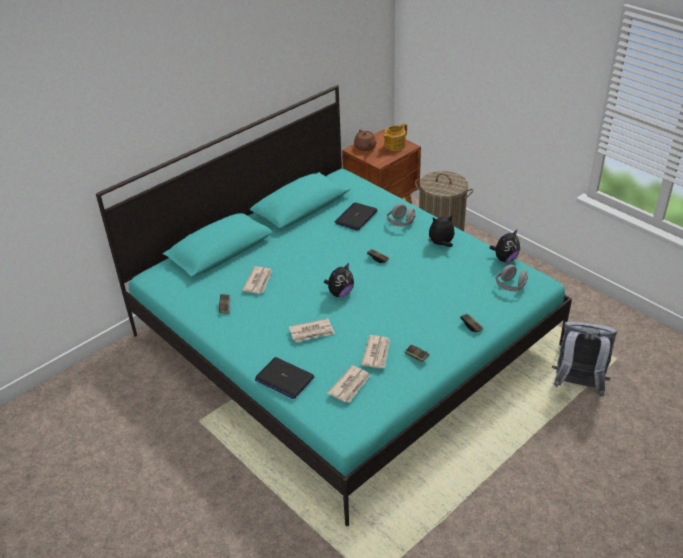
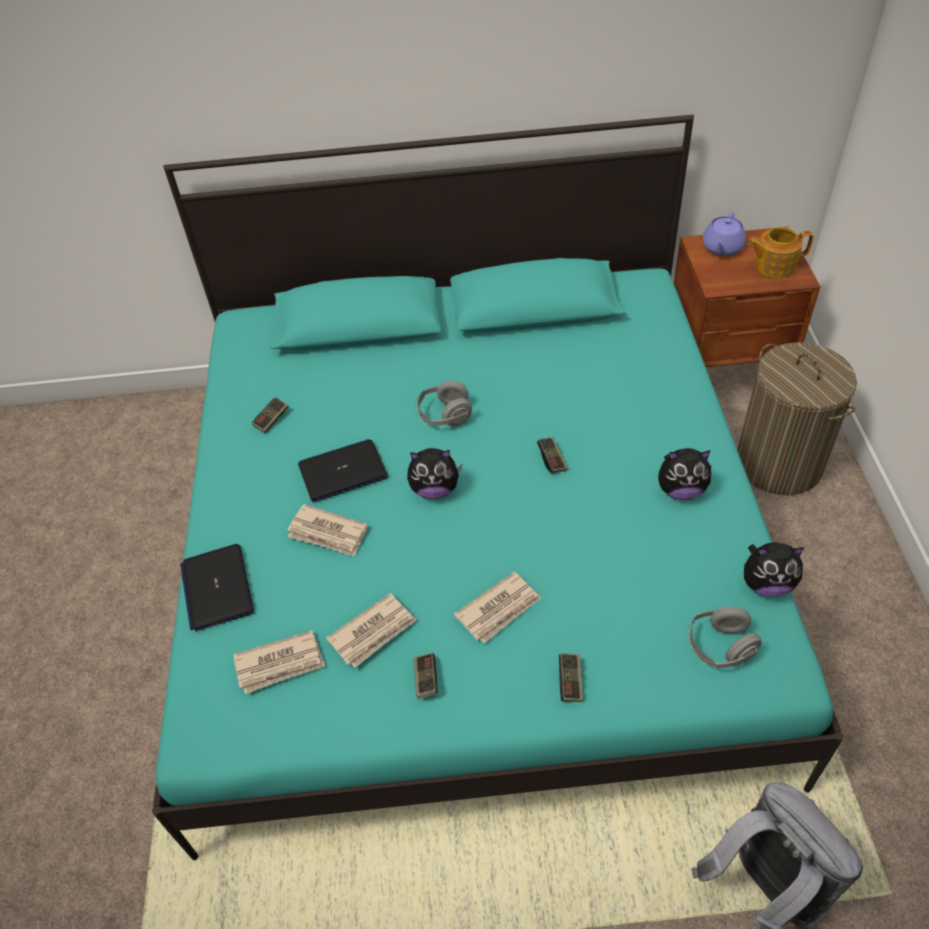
camera: 40 degrees right, 10 degrees up
(258, 281) = (351, 403): newspaper -> newspaper (499, 609)
(356, 217) = (594, 366): laptop -> laptop (343, 471)
(365, 147) = (722, 248): brown teapot -> purple teapot
(400, 223) = (653, 413): grey headphones -> grey headphones (444, 415)
(441, 244) = (681, 490): plush toy -> plush toy turned 150 degrees clockwise

